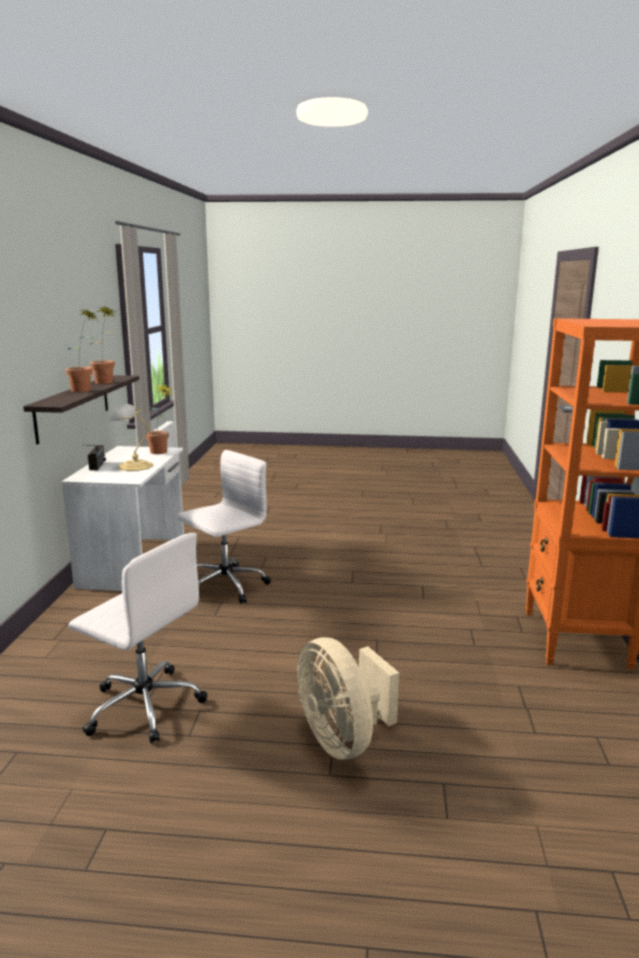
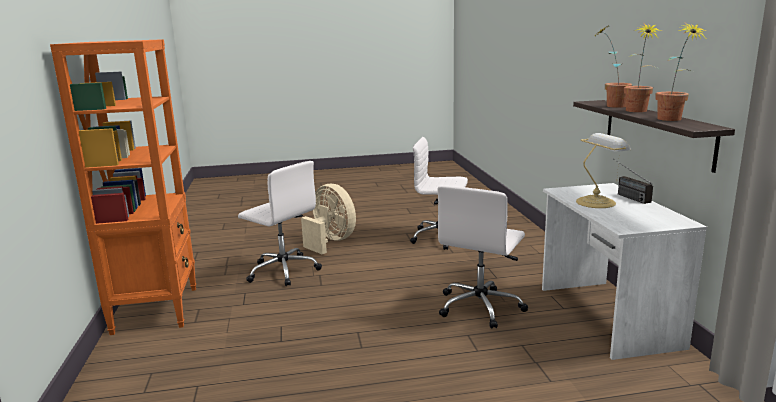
camera: 165 degrees right, 0 degrees up
(161, 453) = (618, 222): potted plant -> potted plant (610, 106)
(429, 676) = (283, 270): none -> white office chair

